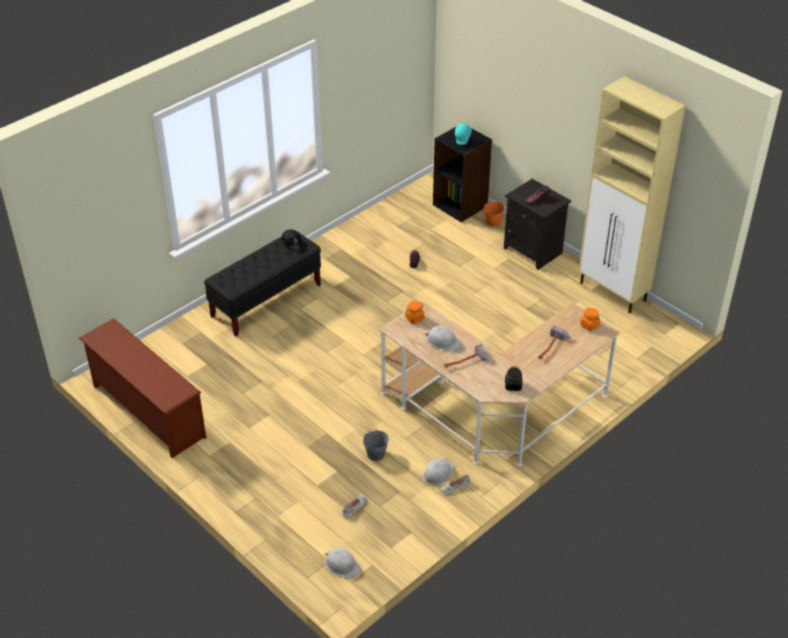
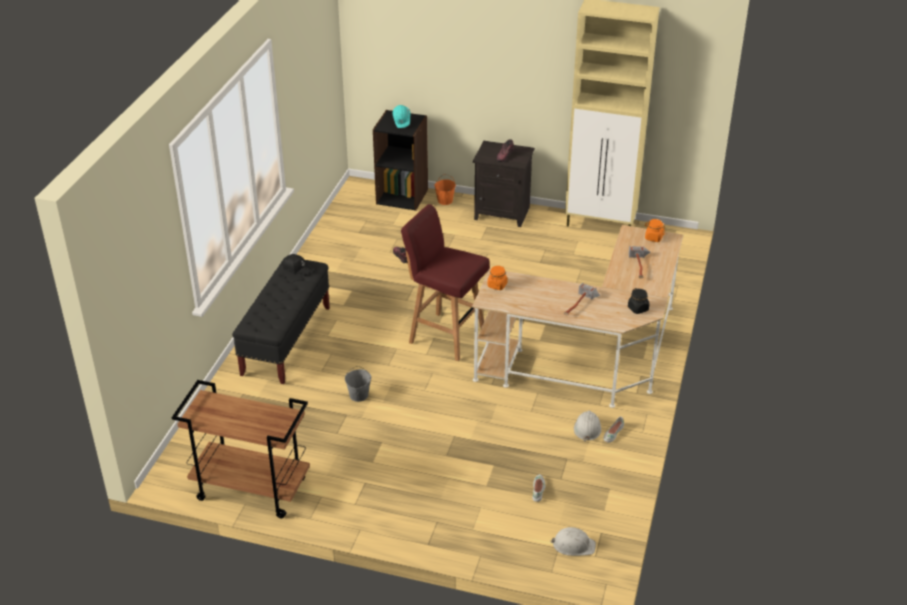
camera: 30 degrees left, 5 degrees down
(146, 412) = (250, 490): brown shoe rack -> brown cart
(375, 454) = (516, 435): grey bucket -> grey bucket (359, 395)
(392, 345) = (445, 335): none -> red stool
(443, 341) = (541, 295): white hard hat -> none

